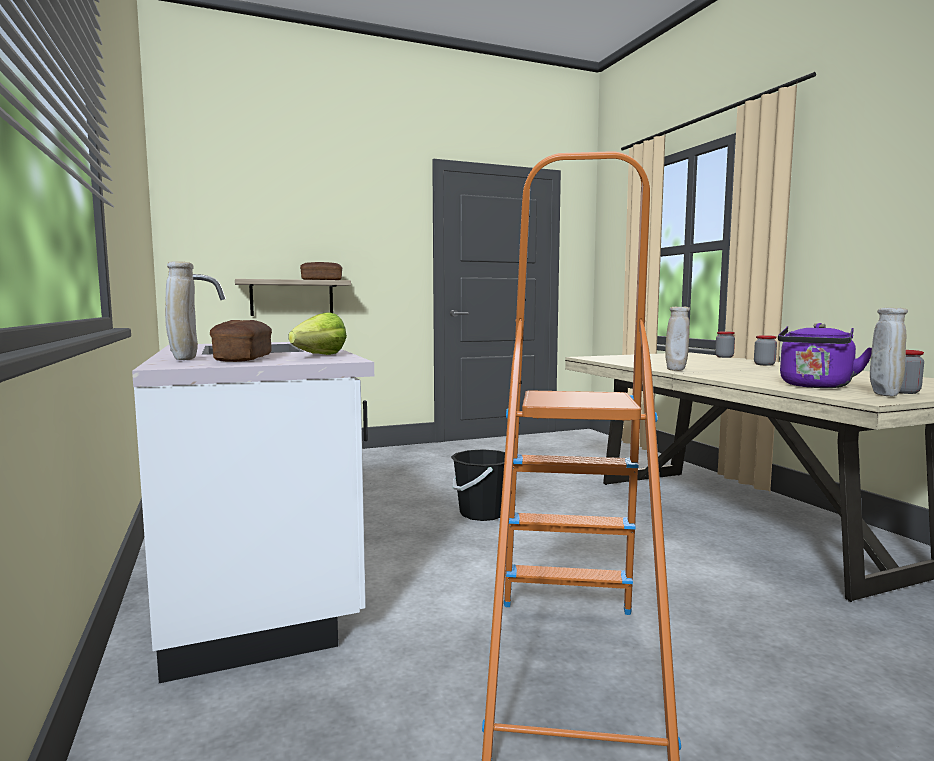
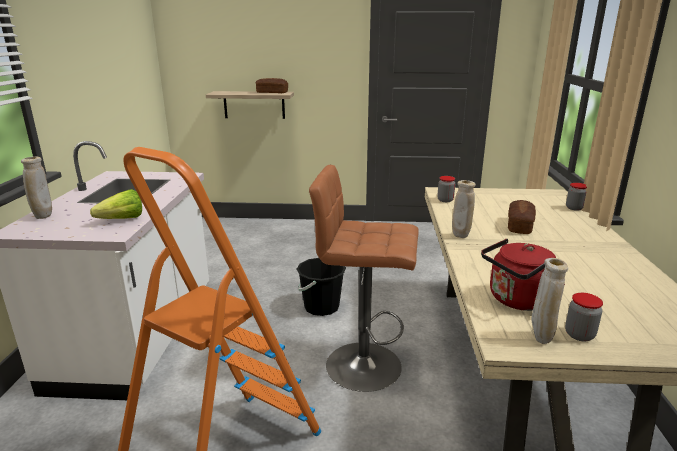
camera: 25 degrees right, 15 degrees up
(243, 358) = (74, 220): bread -> bread (519, 226)
(596, 549) = (362, 365): none -> brown stool
(764, 364) = (577, 235): jar -> jar (445, 200)
(815, 386) = (517, 301): purple kettle -> red kettle

